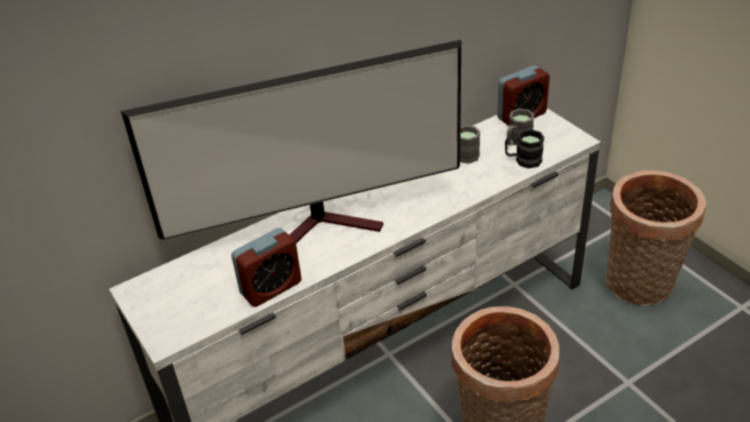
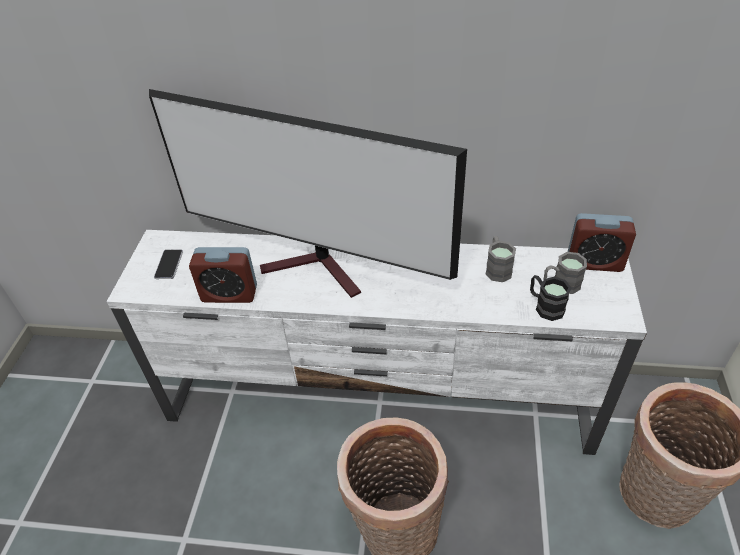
camera: 40 degrees right, 5 degrees up
(178, 301) = (169, 265): none -> phone

